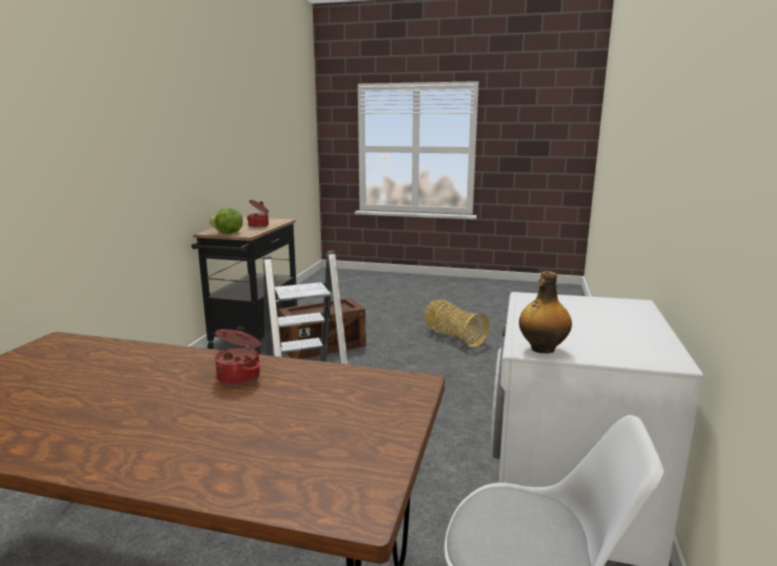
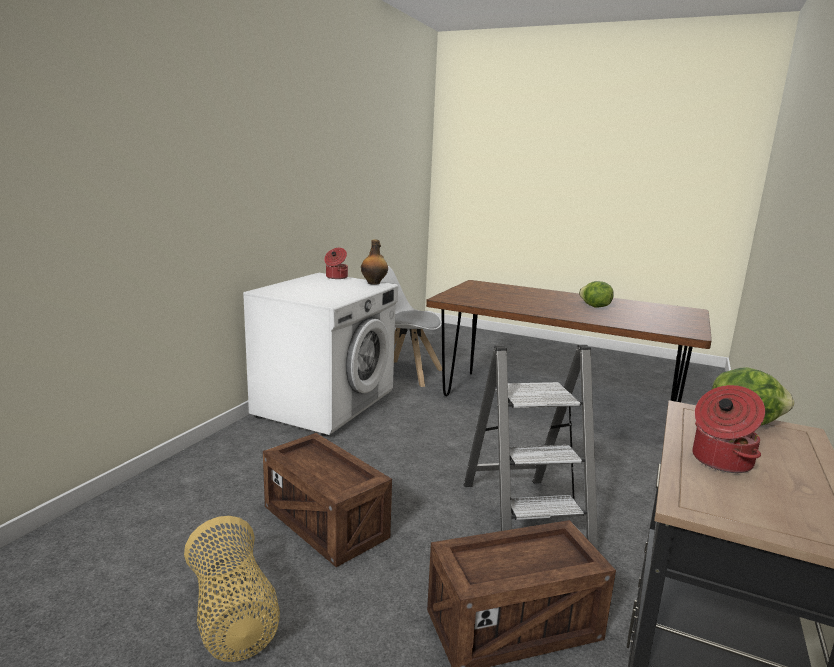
camera: 170 degrees left, 0 degrees up
(112, 399) = (594, 307): none -> lettuce
(240, 376) = (538, 308): cooking pot -> cooking pot (336, 277)
(444, 371) = (325, 522): none -> crate

